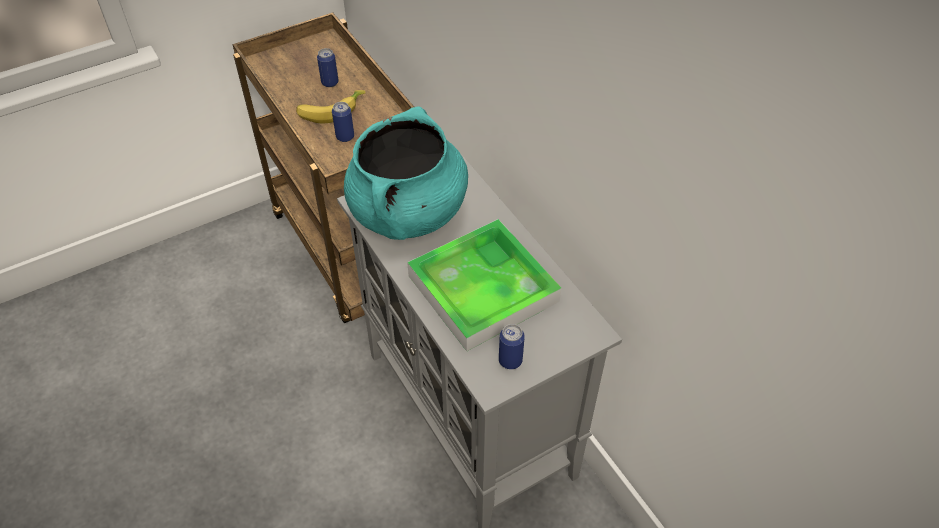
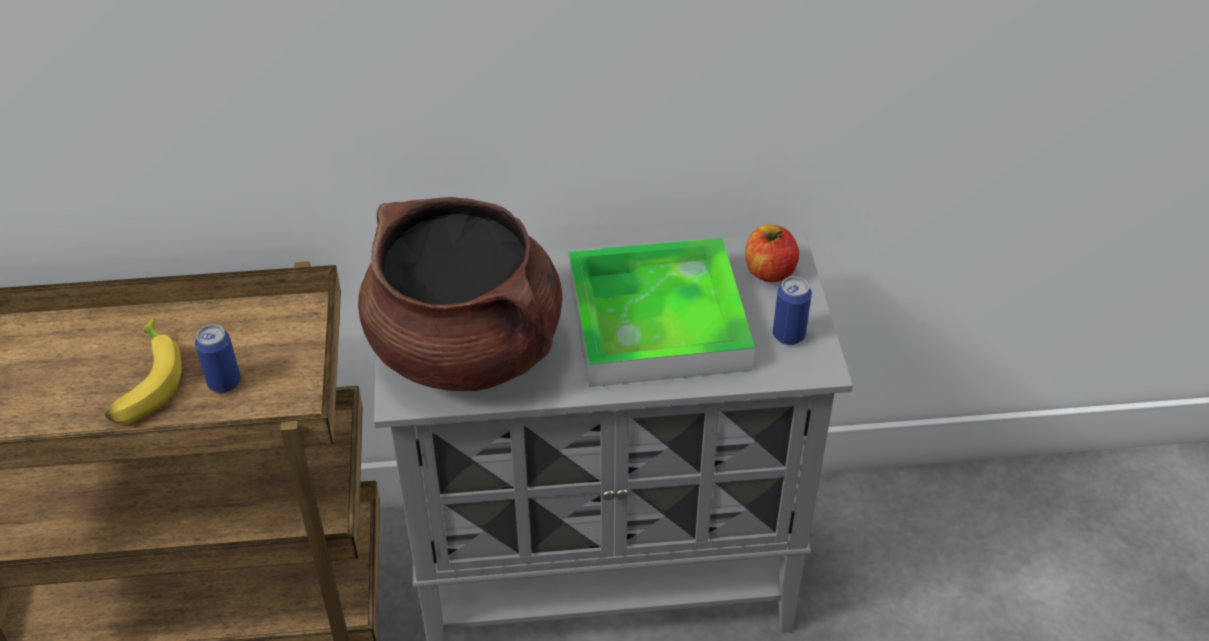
camera: 65 degrees left, 5 degrees down
(330, 82) = (71, 364): can -> none
(408, 213) = (467, 350): turquoise cooking pot -> brown cooking pot
(566, 331) = (769, 271): none -> apple

